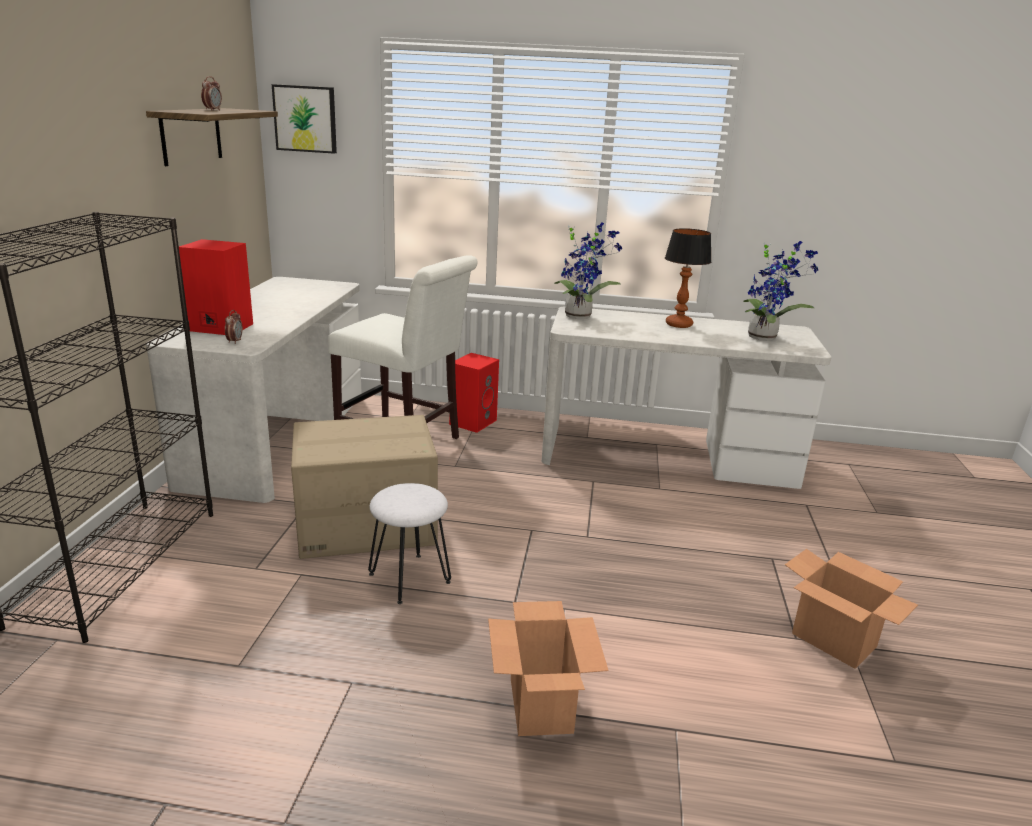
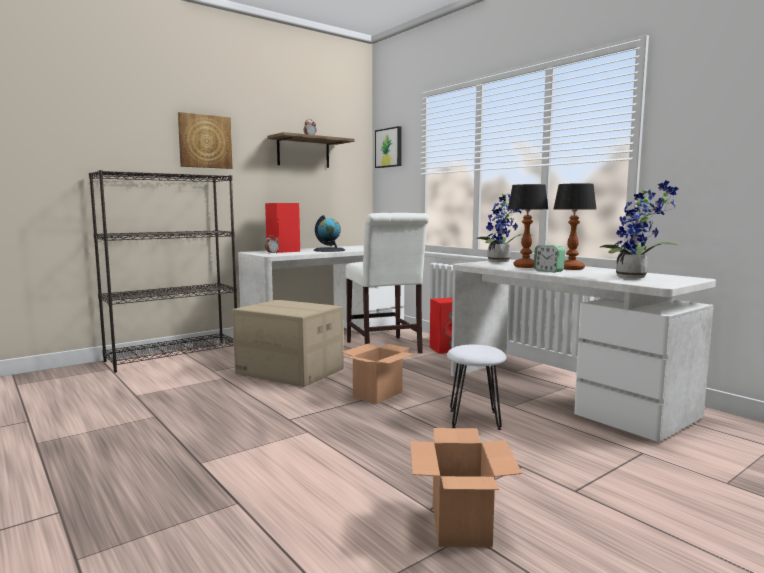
camera: 45 degrees right, 15 degrees down
(65, 138) = (205, 141): none -> picture
(283, 311) = (329, 250): none -> globe
(408, 578) = (262, 394): white stool -> white stool (473, 419)
(540, 704) = (202, 458): cardboard box -> cardboard box (378, 394)
(635, 327) = (525, 267): none -> table lamp
(678, 336) = (548, 271): none -> alarm clock

